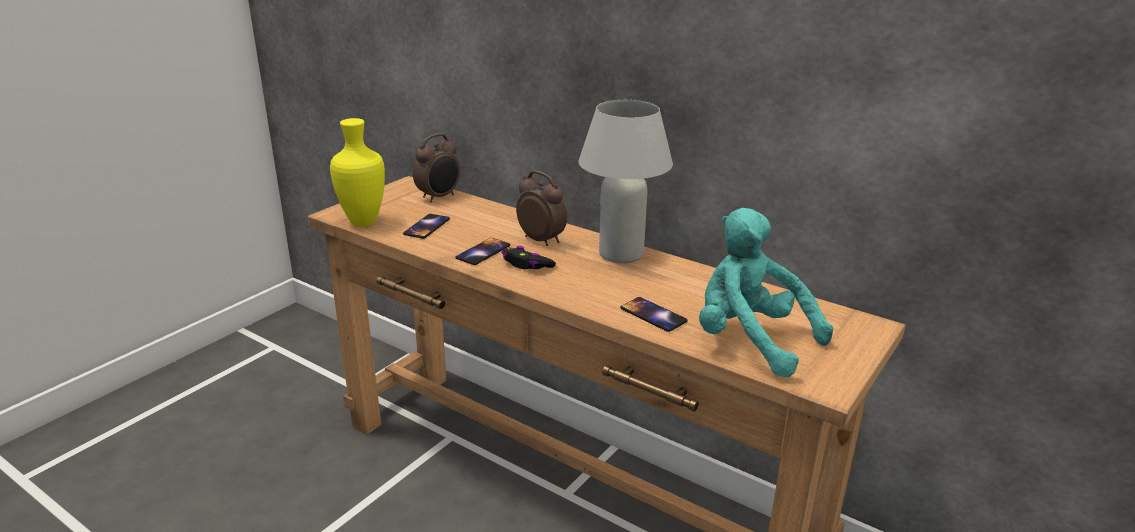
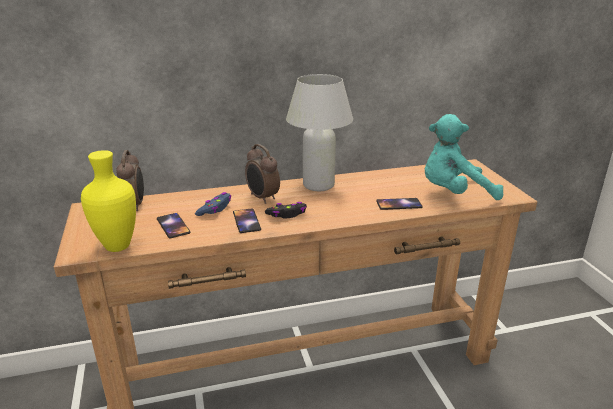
camera: 50 degrees left, 0 degrees up
(484, 229) = (215, 209): none -> blue game controller
(542, 240) = (262, 198): alarm clock -> alarm clock turned 120 degrees counterclockwise

